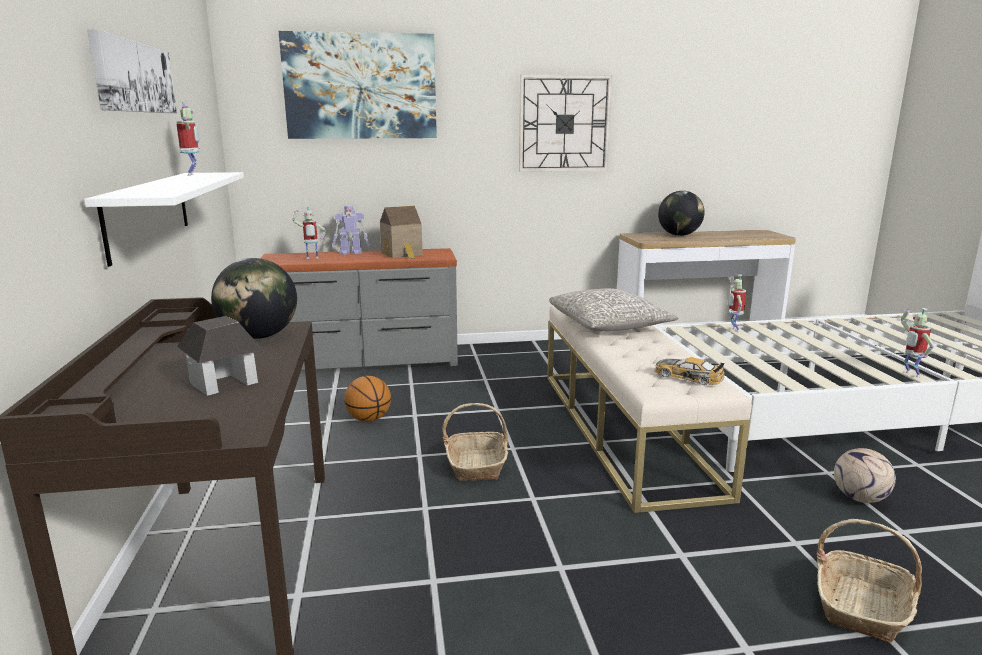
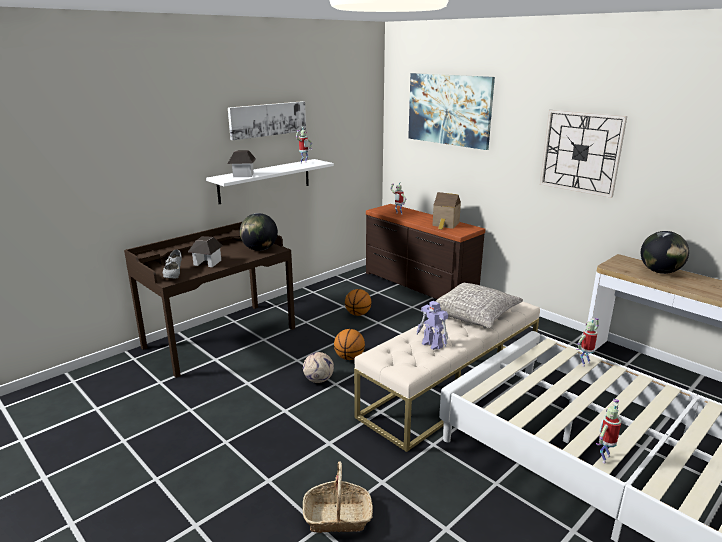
camera: 55 degrees right, 5 degrees up
(156, 189) = (243, 175): none -> toy house
(220, 422) = (174, 275): none -> grey shoe
(351, 252) = (426, 215): toy robot -> toy robot (432, 344)
(364, 361) = (418, 285): grey dresser -> brown dresser
(477, 464) = (349, 357): basket -> basketball
(687, 376) = (411, 358): toy car -> none
(859, 498) = (473, 503): football -> football (319, 380)

